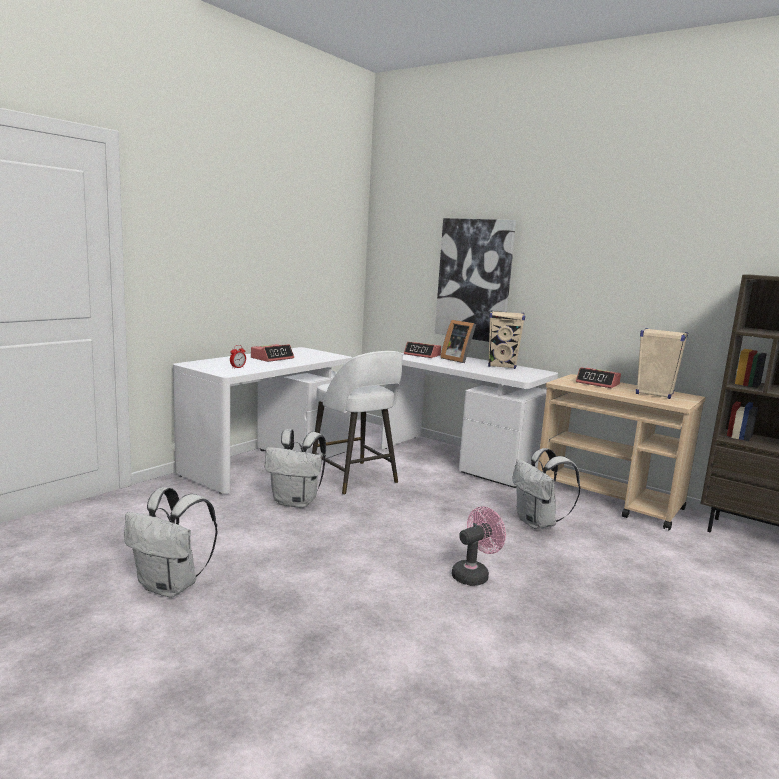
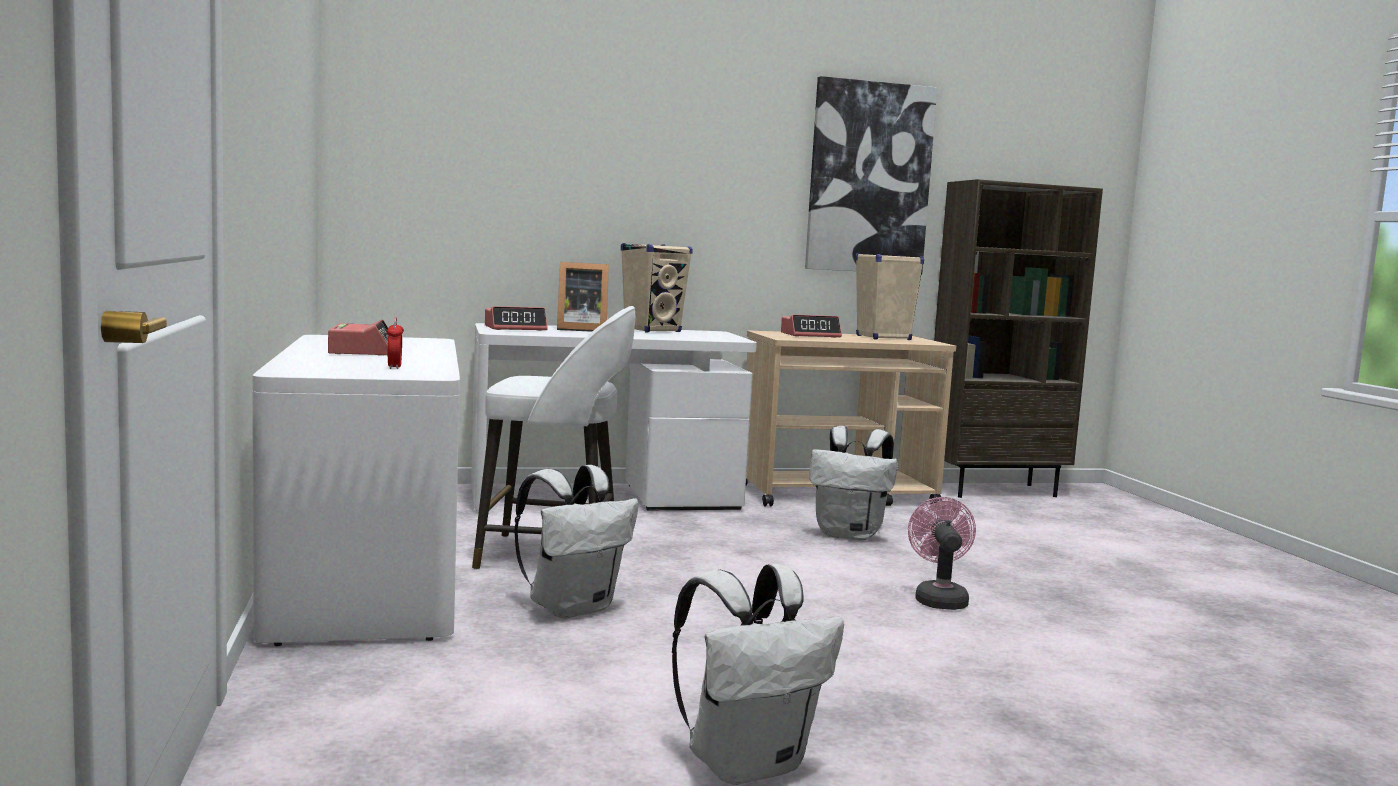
camera: 50 degrees left, 5 degrees down
(474, 280) = (570, 194): picture -> picture (869, 178)

